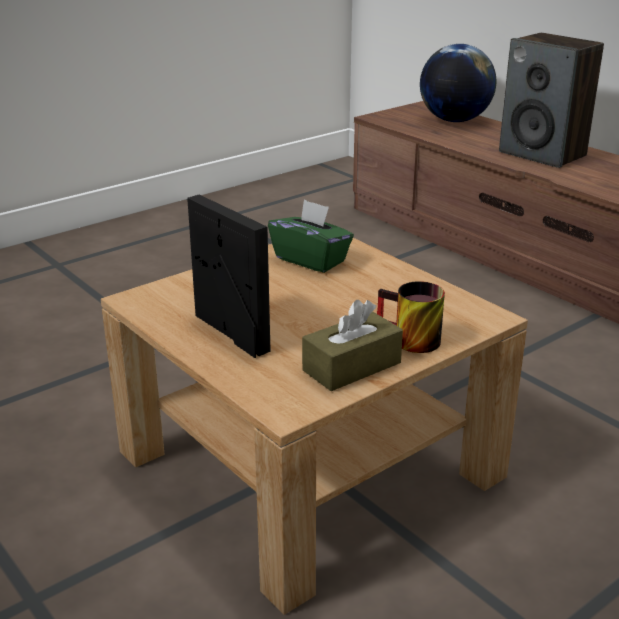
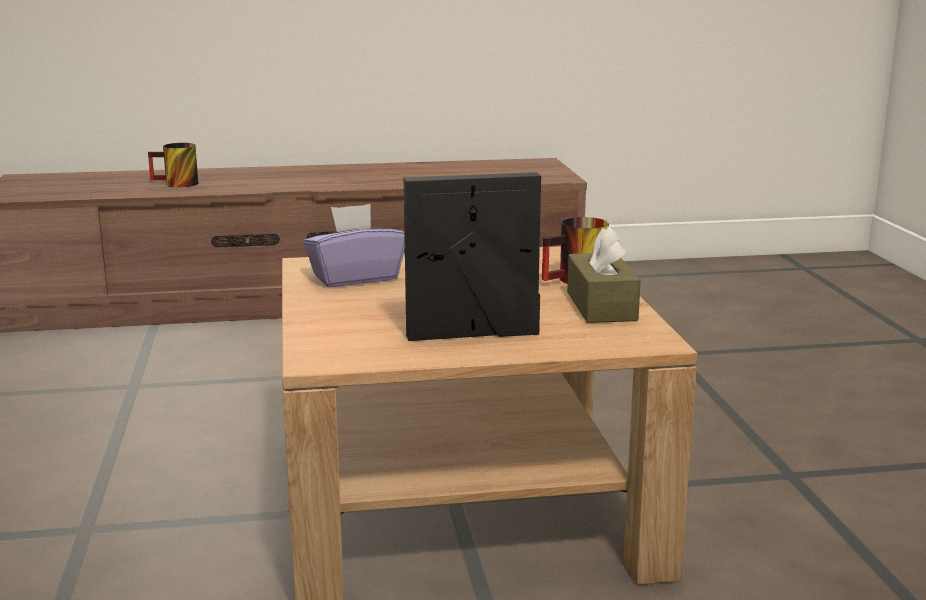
camera: 60 degrees left, 10 degrees down
(311, 259) = (355, 277): green tissue box -> purple tissue box
(454, 120) = (92, 179): globe -> none
(486, 141) = (175, 184): none -> mug
(543, 154) = (250, 179): speaker -> none

